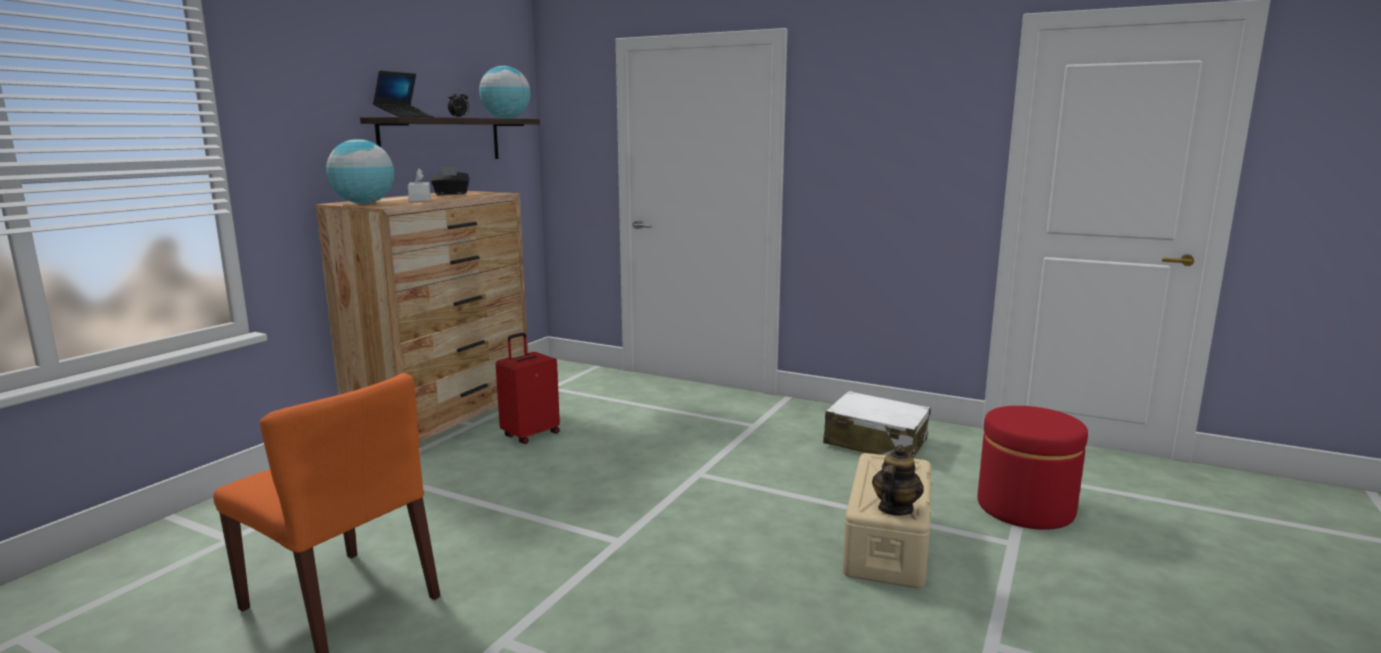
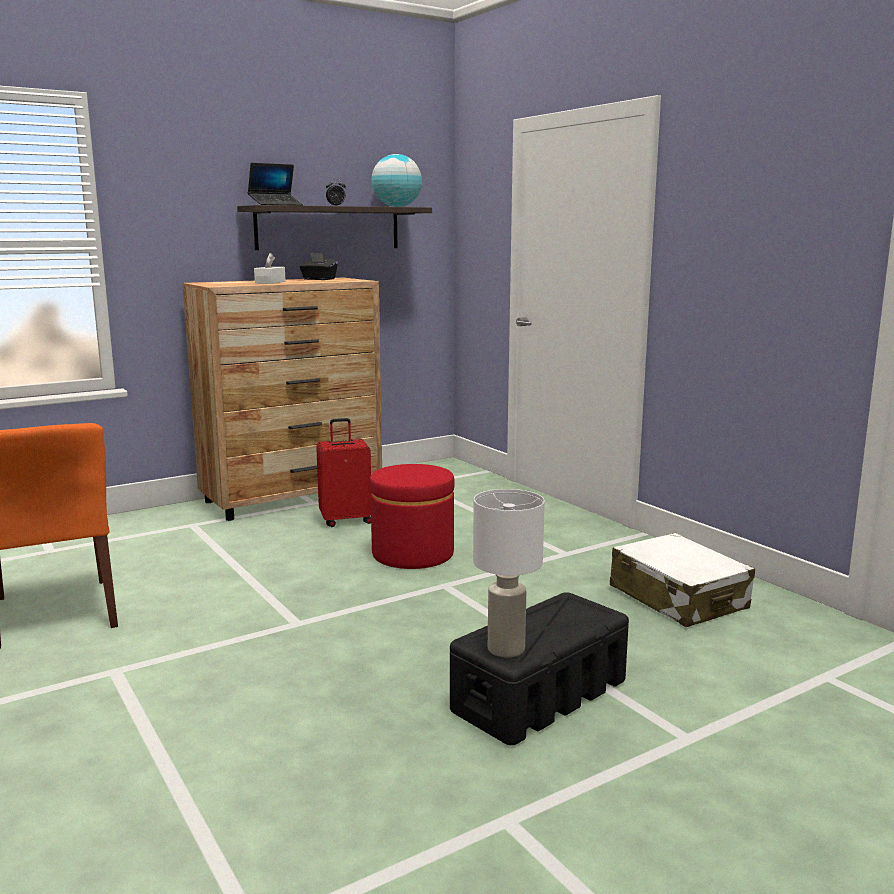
camera: 30 degrees right, 0 degrees up
(364, 203) = (215, 283): globe -> none
(887, 542) = (541, 695): beige storage box -> black storage box
(895, 509) = (505, 649): teapot -> white table lamp
(1025, 508) = (763, 709): red ottoman -> red ottoman (412, 554)

